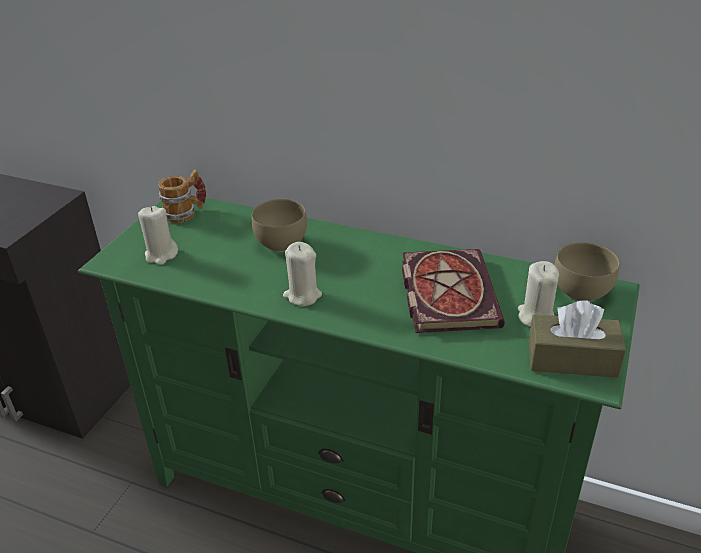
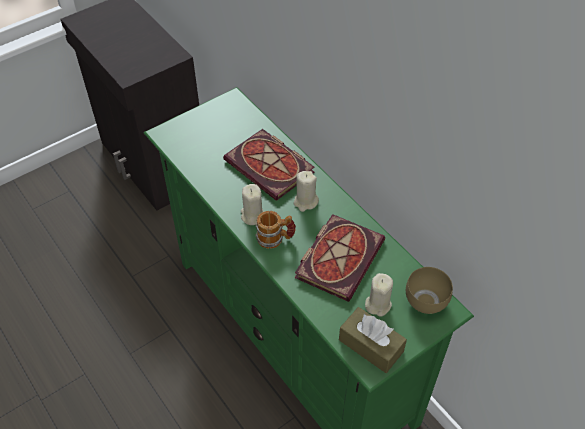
camera: 30 degrees right, 15 degrees up
(161, 255) = (195, 142): beige candle -> beige candle (305, 202)
(186, 213) = (231, 112): mug -> mug (275, 238)
(283, 243) = (271, 167): brown bowl -> book

